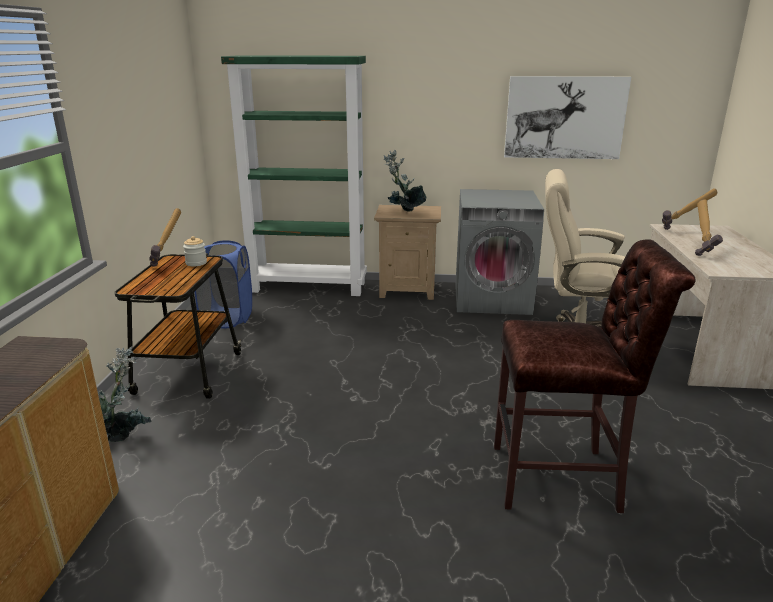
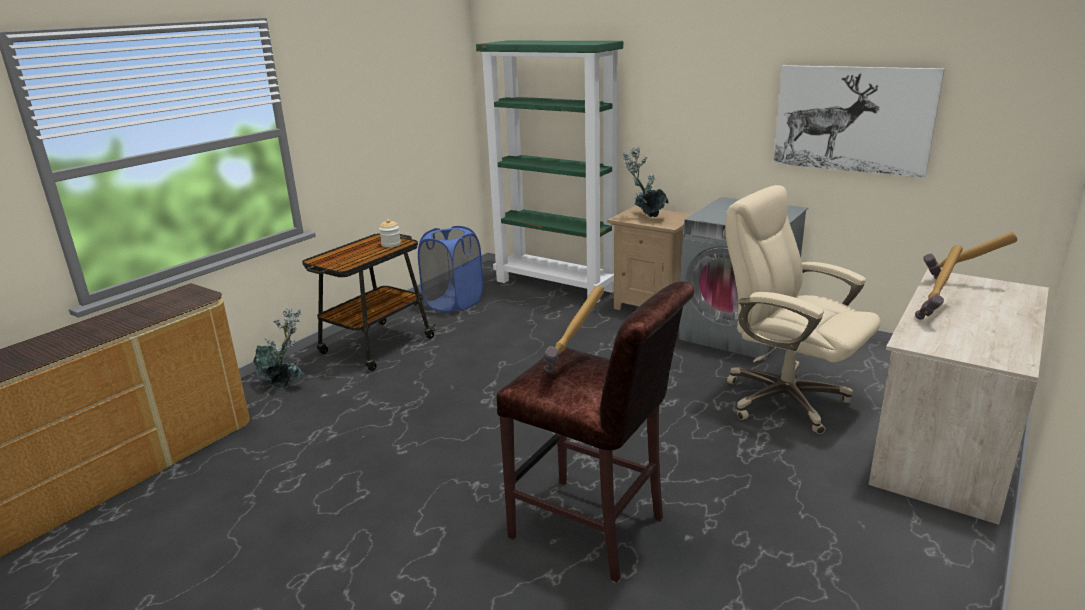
camera: 30 degrees right, 0 degrees up
(170, 261) = (374, 239): hammer -> hammer (575, 365)

